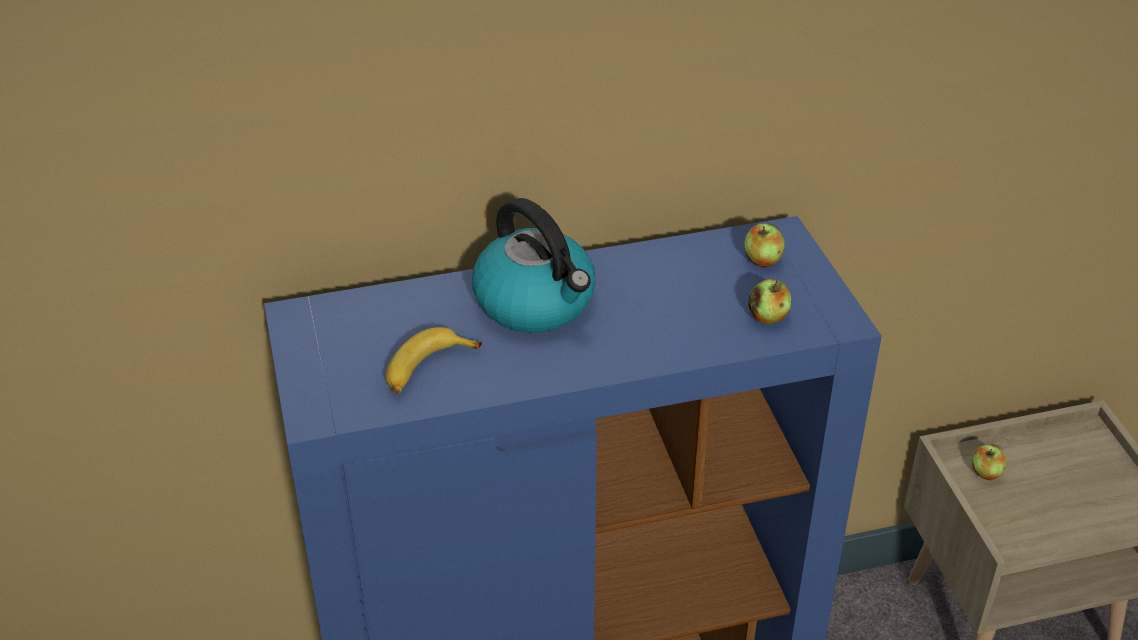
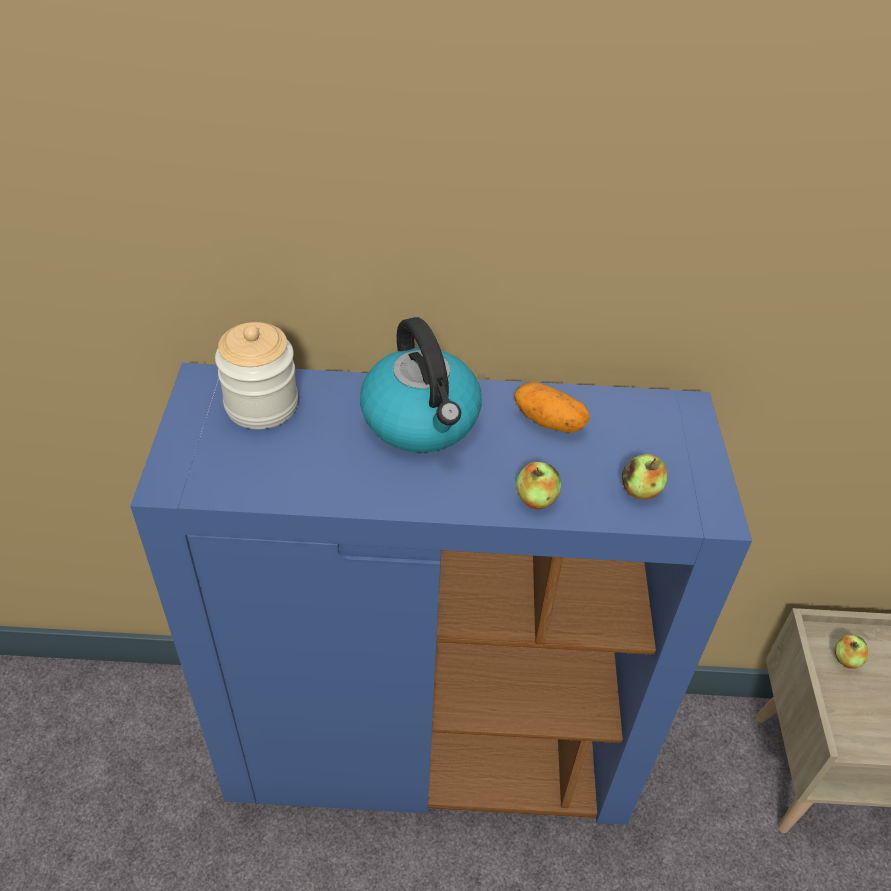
camera: 15 degrees right, 5 degrees up
(369, 324) = (261, 405): none -> jar
(426, 369) = (290, 463): banana -> none
(659, 275) = (549, 421): none -> potato
(762, 260) = (657, 429): apple -> apple (536, 499)

